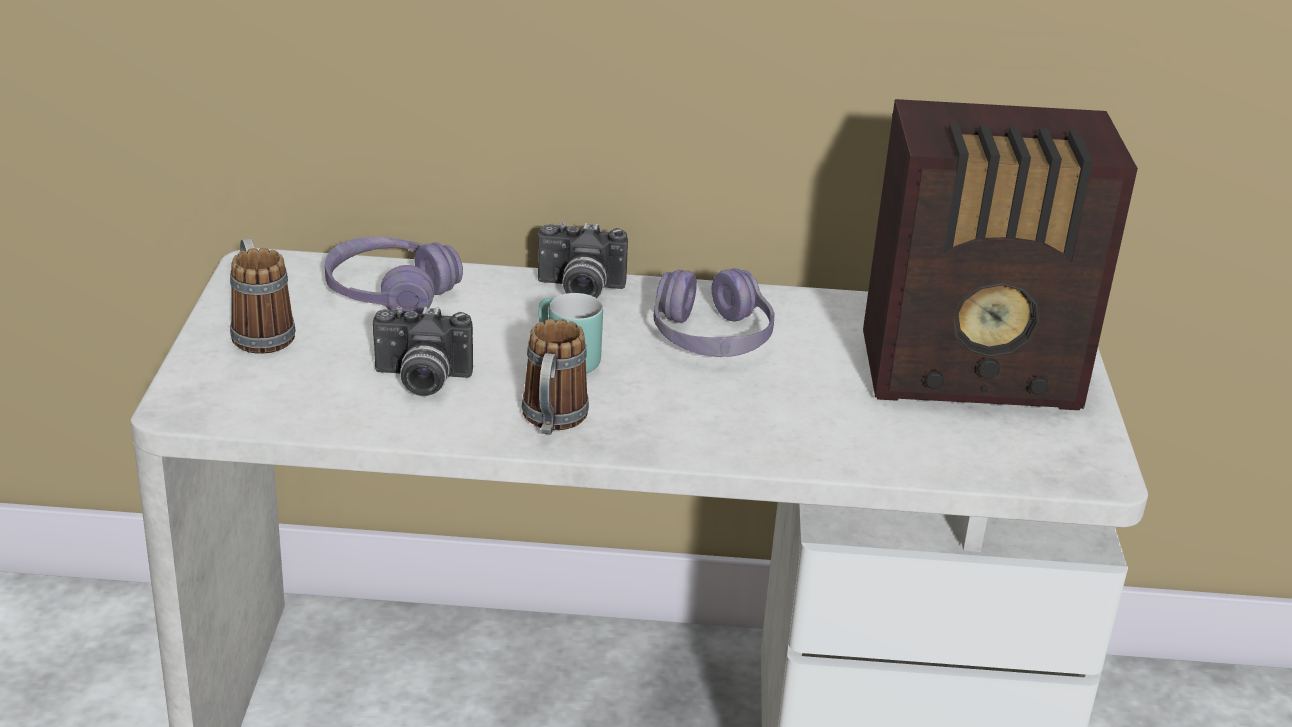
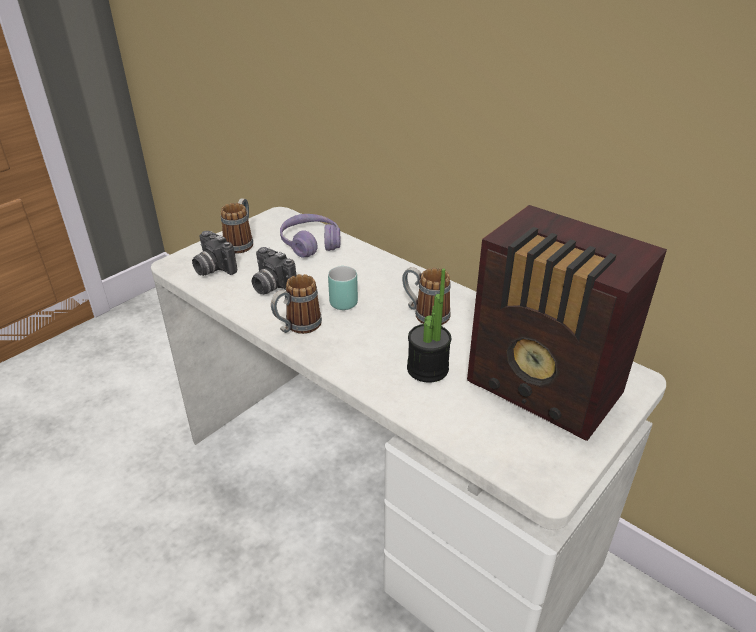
camera: 40 degrees right, 5 degrees up
(579, 290) = (392, 269): camera -> camera (212, 269)
(711, 336) = (425, 314): purple headphones -> mug
(807, 404) = (427, 369): none -> potted plant

